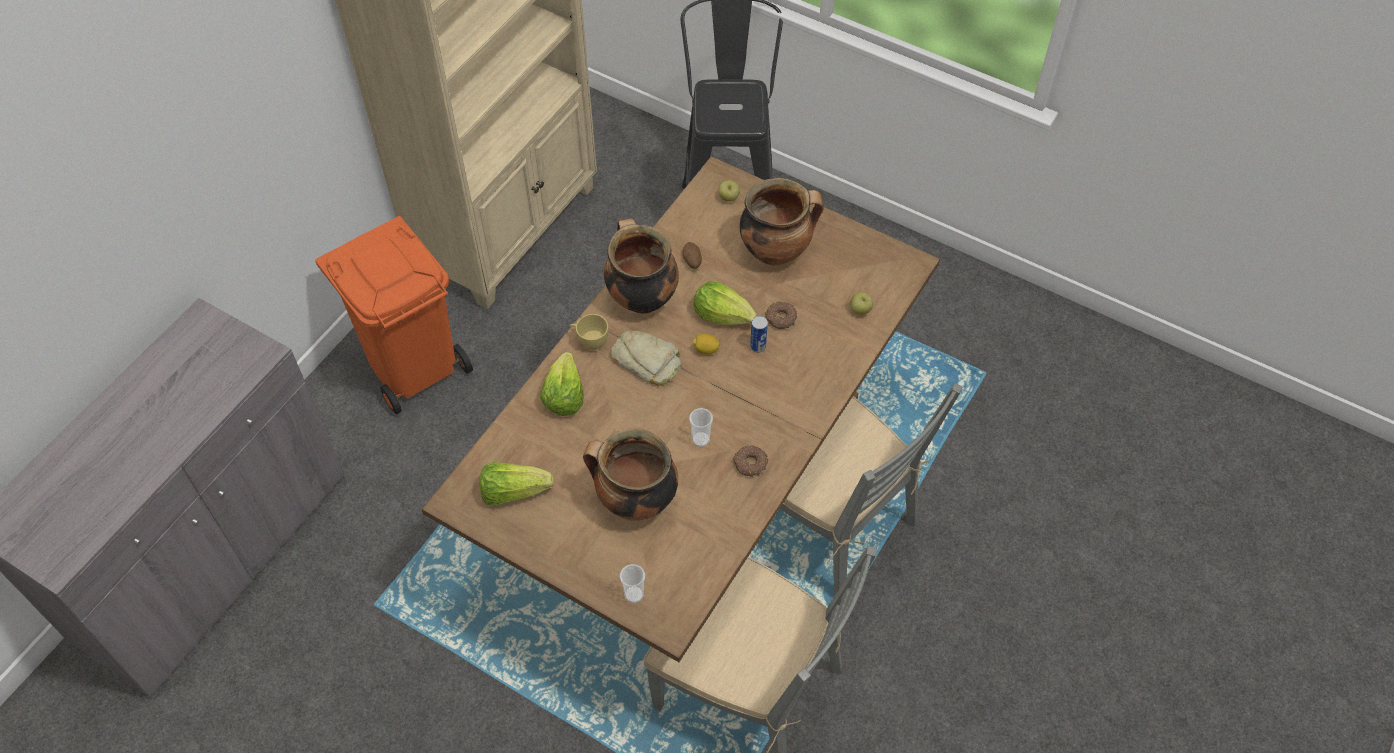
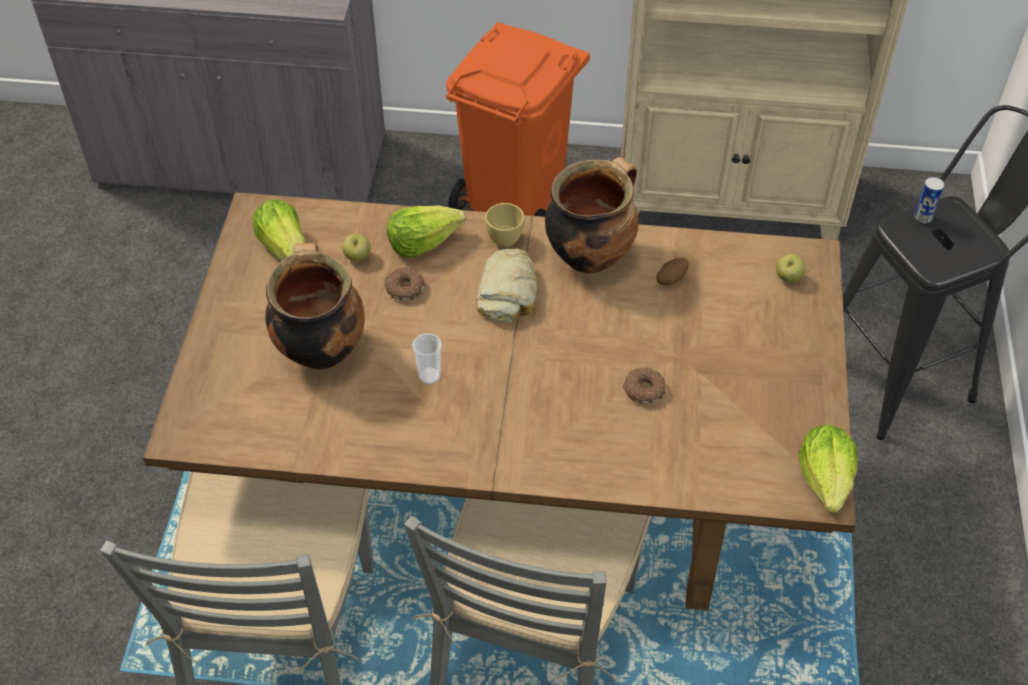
camera: 65 degrees right, 5 degrees down
(634, 594) = (204, 391): cup -> none
(706, 350) = (554, 336): lemon -> none
(723, 315) = (613, 334): lettuce -> lettuce (826, 480)
(750, 464) = (419, 433): donut -> donut (404, 288)
(758, 346) = (588, 382): can -> can (923, 217)
(776, 251) = (742, 350): cooking pot -> none
(860, 310) = (709, 465): apple -> apple (357, 257)

